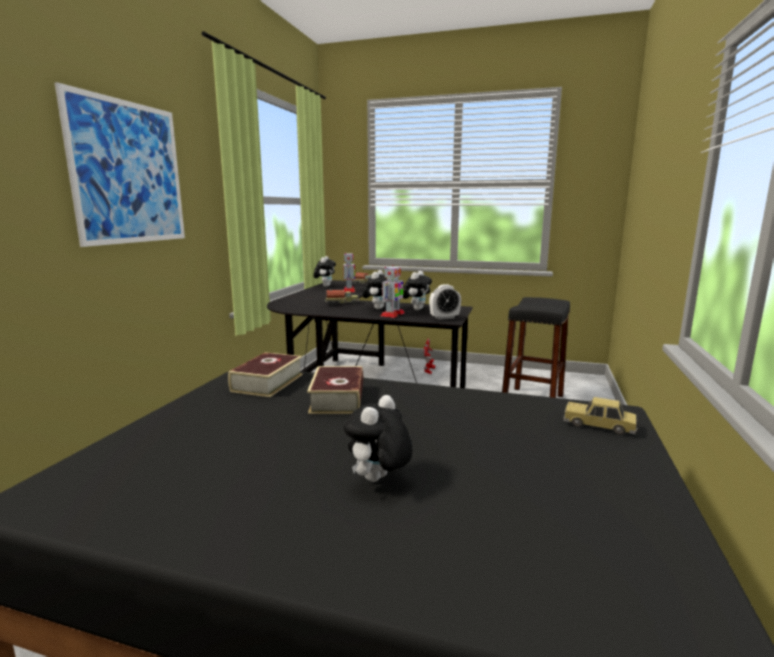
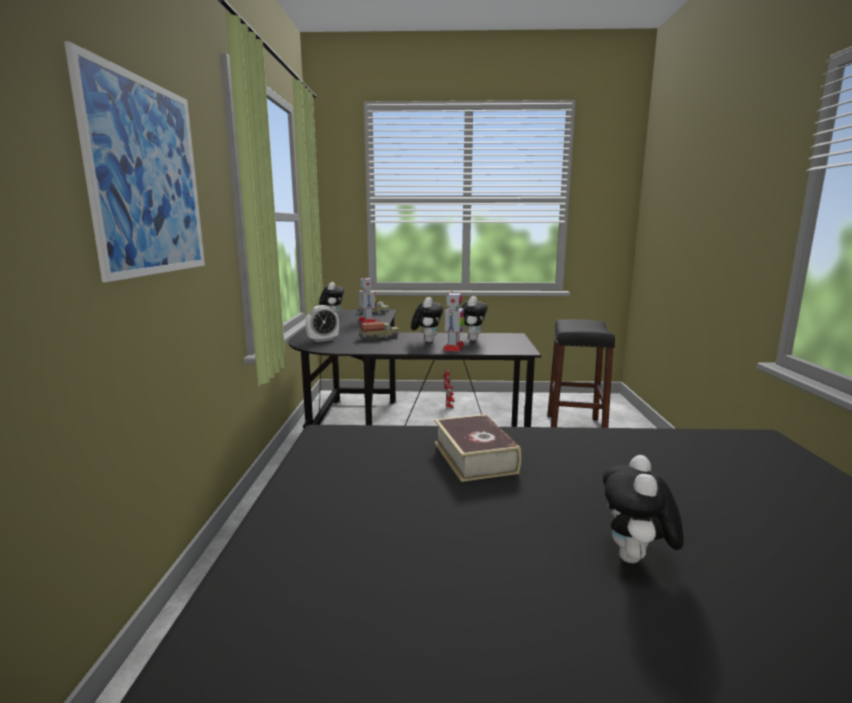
camera: 15 degrees left, 0 degrees up
(267, 382) = (368, 445): book -> none
(444, 318) = (514, 348): alarm clock -> alarm clock (323, 340)
(599, 426) = (766, 456): toy car -> none

